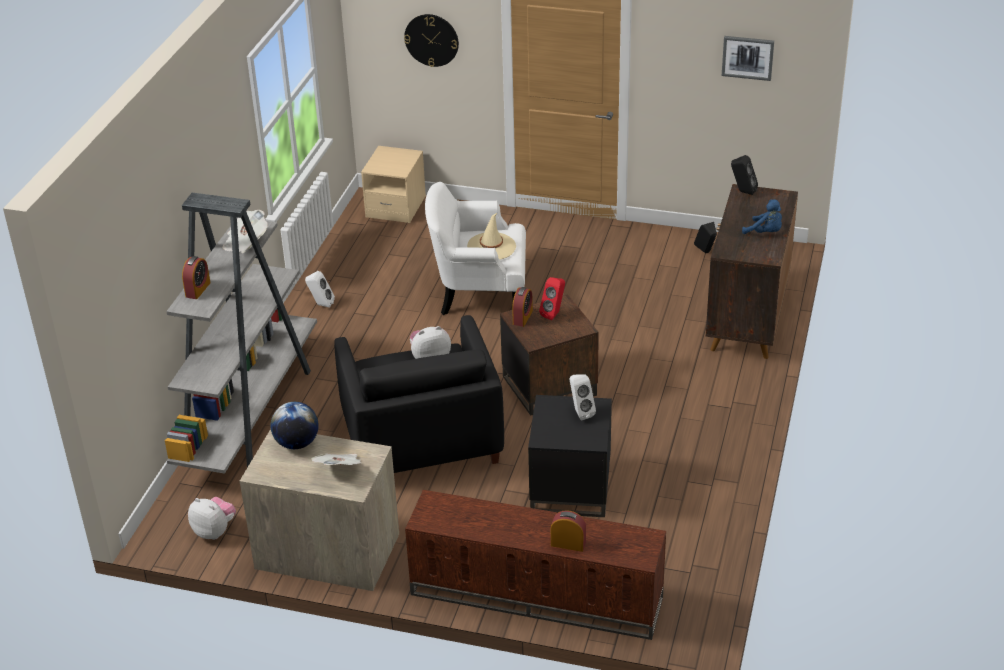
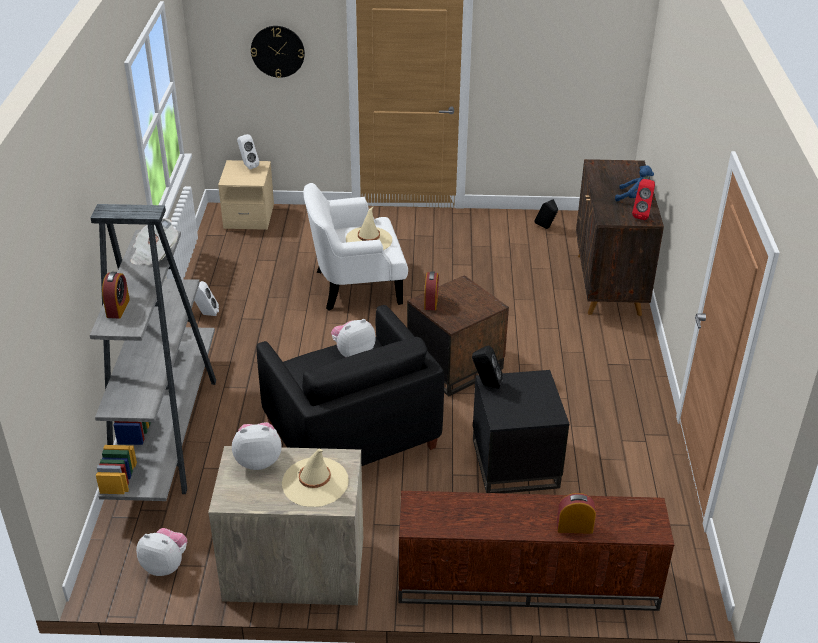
camera: 15 degrees left, 0 degrees up
(297, 443) = (258, 460): globe -> plush toy
(339, 469) = (315, 482): newspaper -> beige hat
(554, 314) = (459, 295): red speaker -> red speaker (642, 215)
(580, 413) = (526, 388): white speaker -> white speaker (248, 166)
(742, 192) = (596, 165): black speaker -> black speaker (486, 385)
(747, 57) = (581, 43): picture -> none

